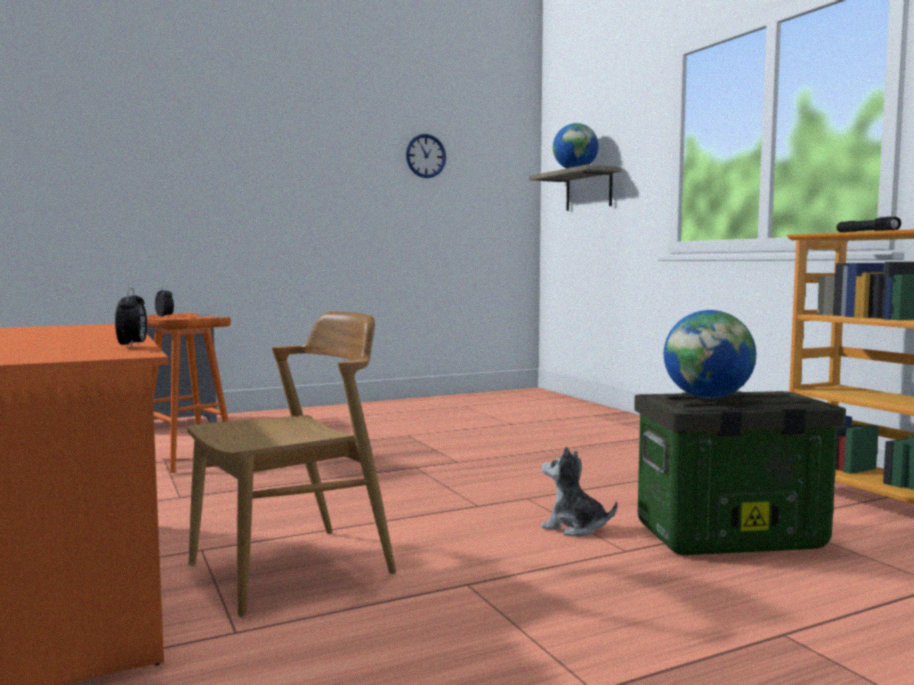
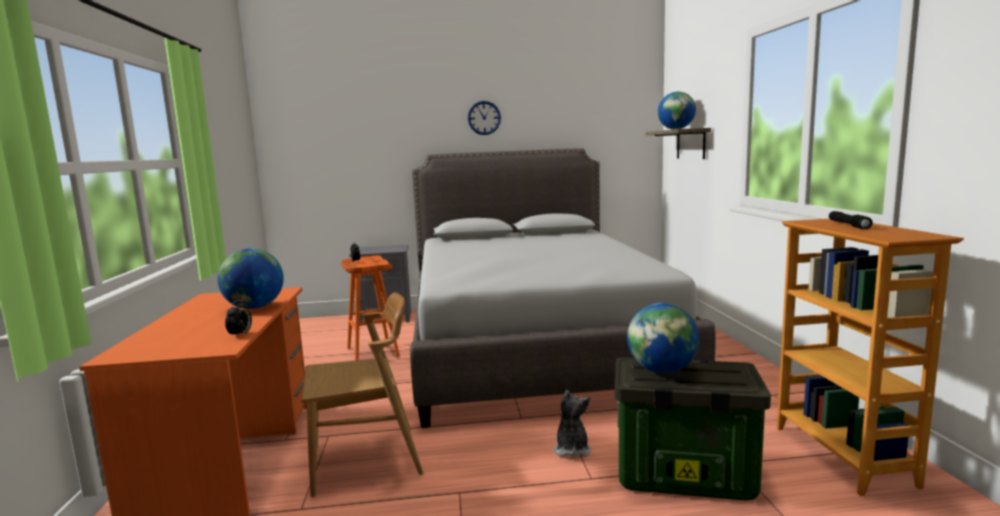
camera: 20 degrees right, 5 degrees up
(97, 333) = (254, 308): none -> globe
(423, 439) = (532, 345): none -> grey bed
(425, 156) = (564, 121): wall clock -> wall clock (484, 118)
(574, 528) = (571, 449): plush toy -> plush toy turned 45 degrees clockwise

